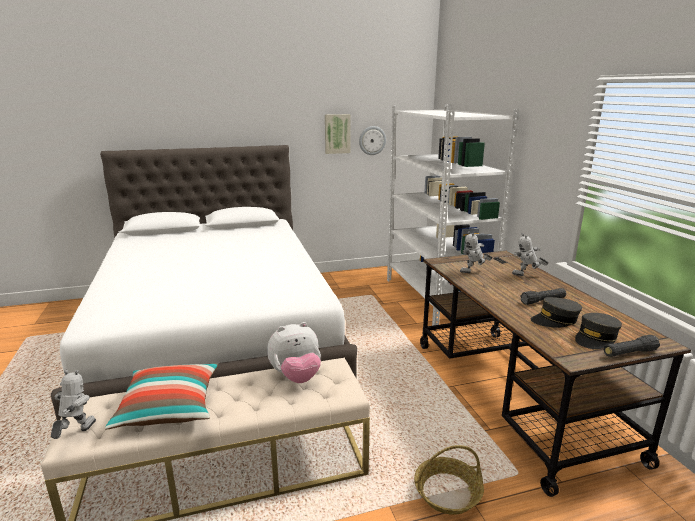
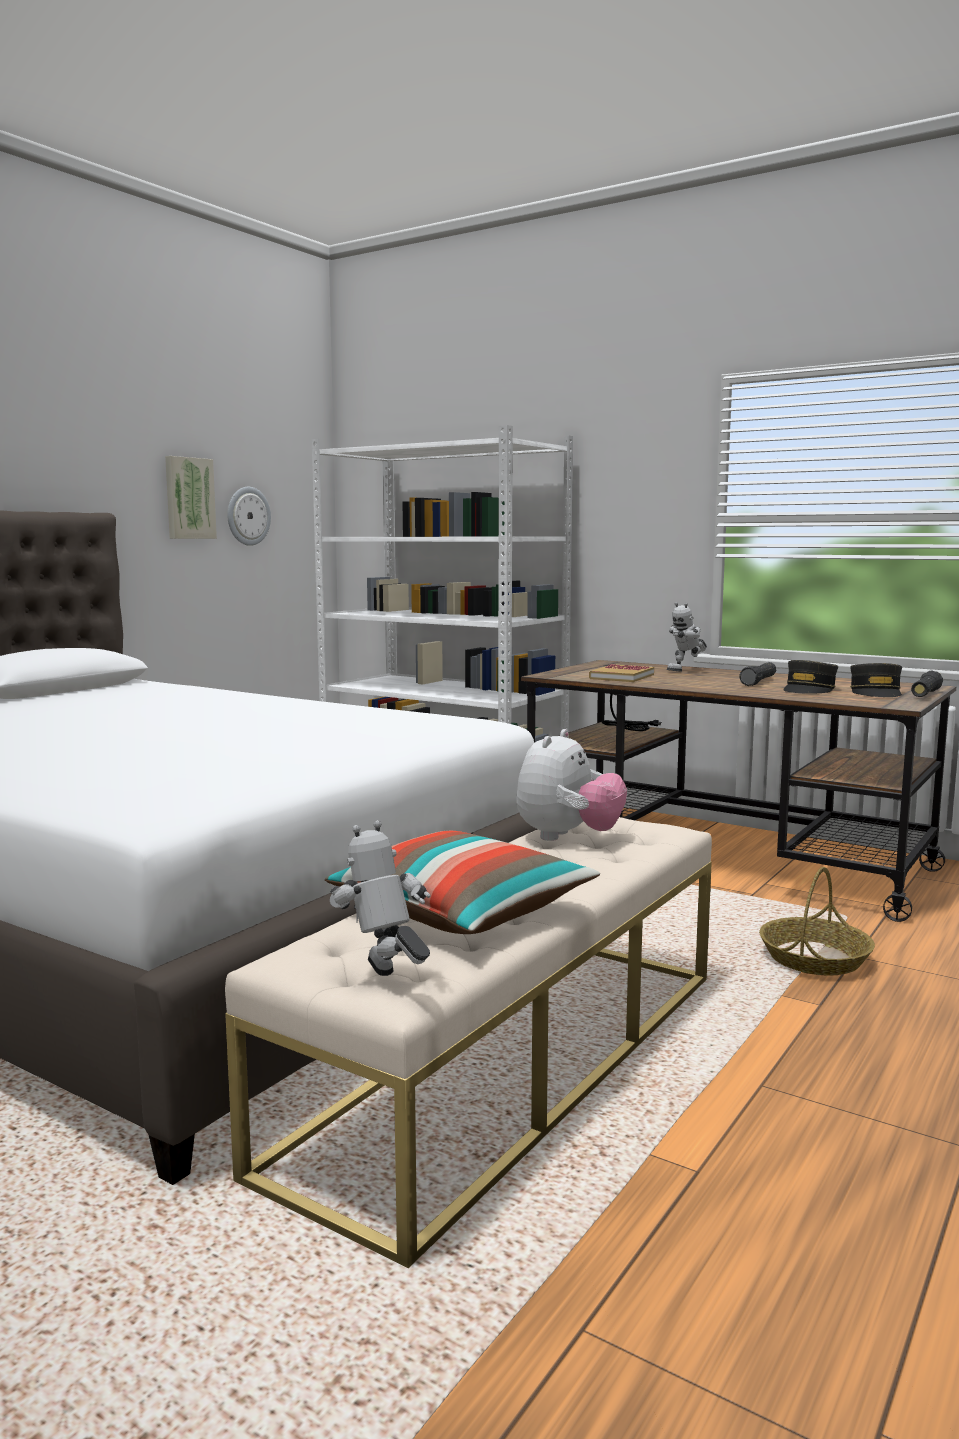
camera: 40 degrees left, 10 degrees down
(474, 273) = (621, 676): toy robot -> book

